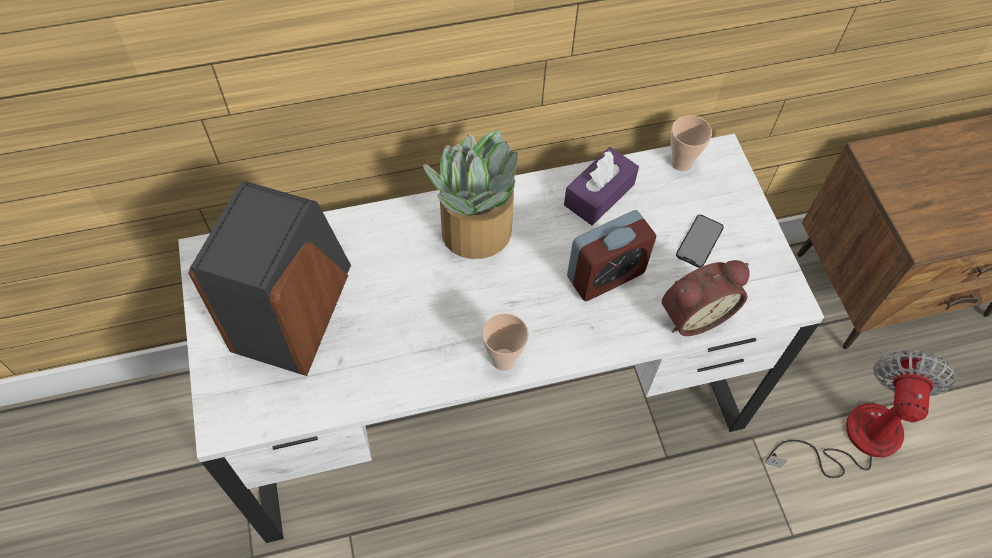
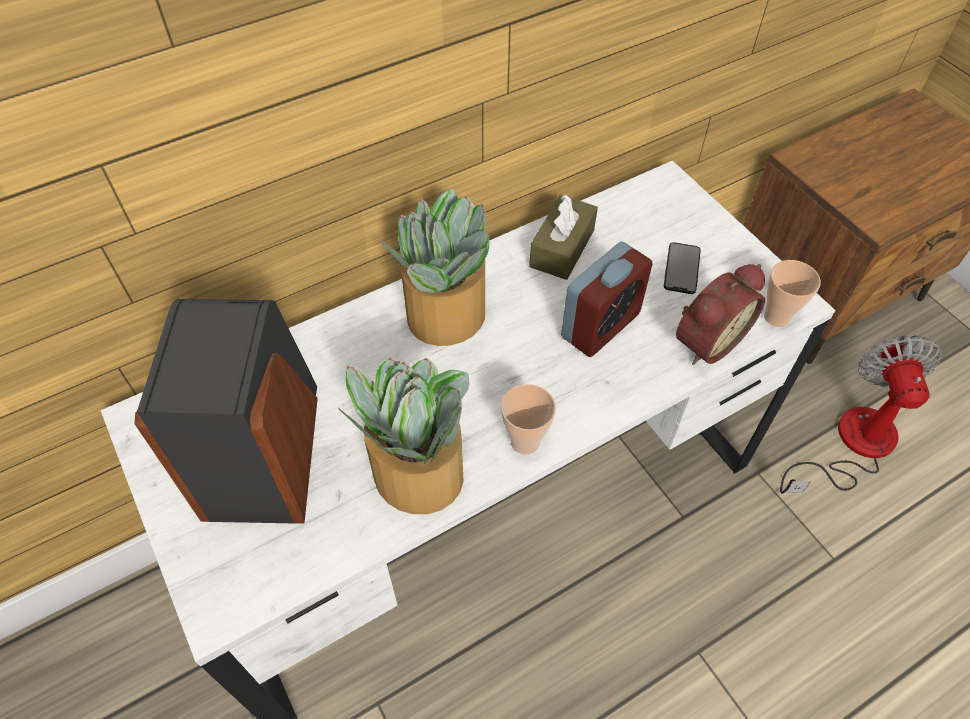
camera: 15 degrees left, 5 degrees down
(406, 361) = (417, 474): none -> potted plant
(599, 194) = (562, 248): purple tissue box -> brown tissue box
(681, 162) = (632, 198): cup -> cup (776, 317)

